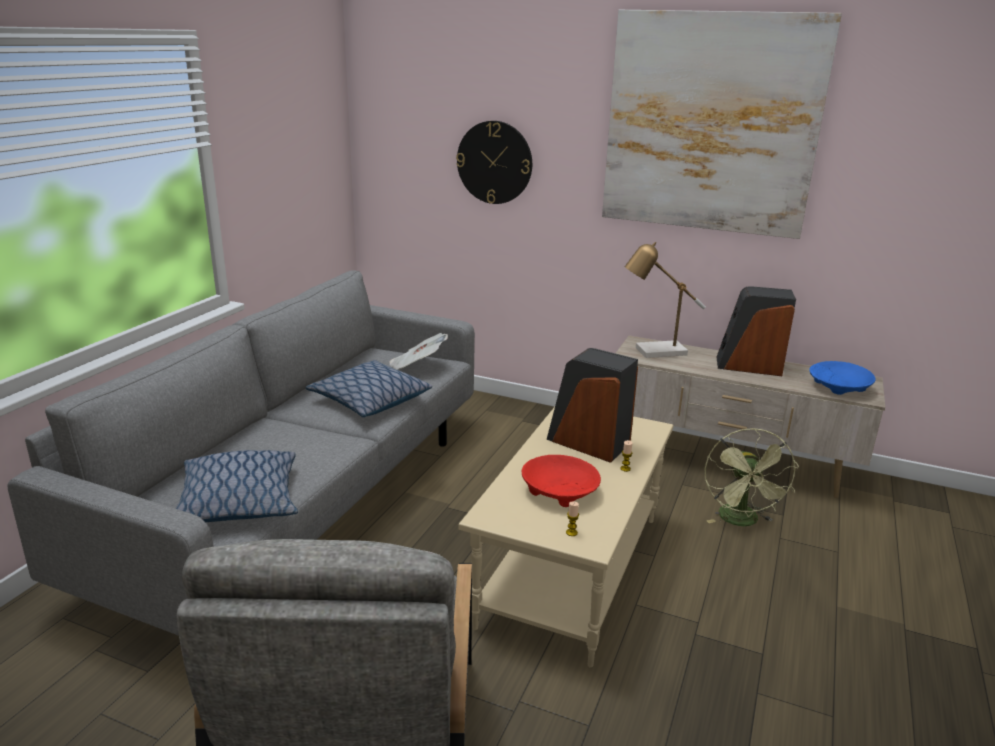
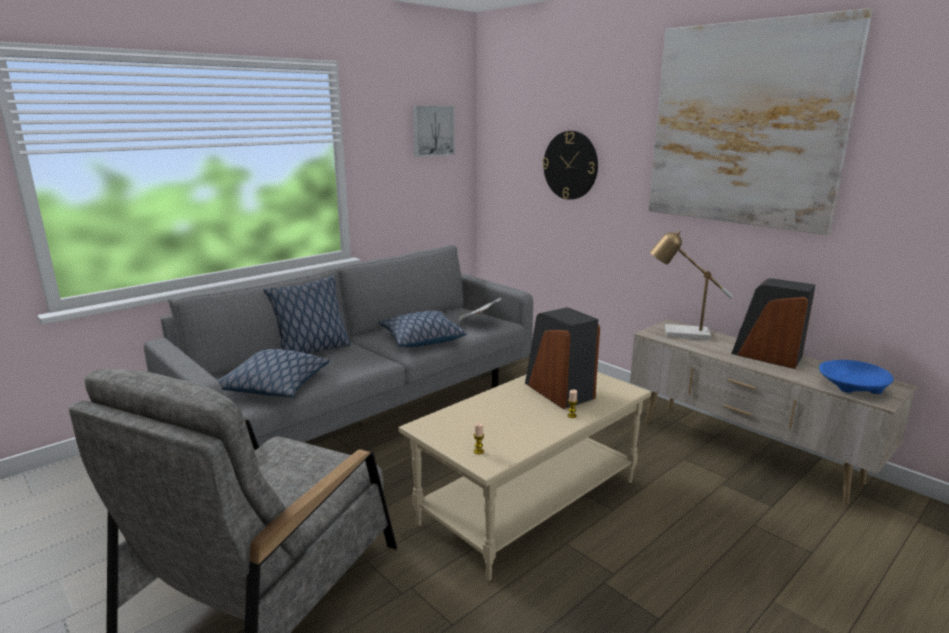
camera: 25 degrees right, 5 degrees down
(241, 443) = (312, 351): none -> pillow
(305, 119) = (432, 130): none -> picture
(559, 491) = (499, 420): red bowl -> none
(741, 521) = (722, 502): green fan -> none

